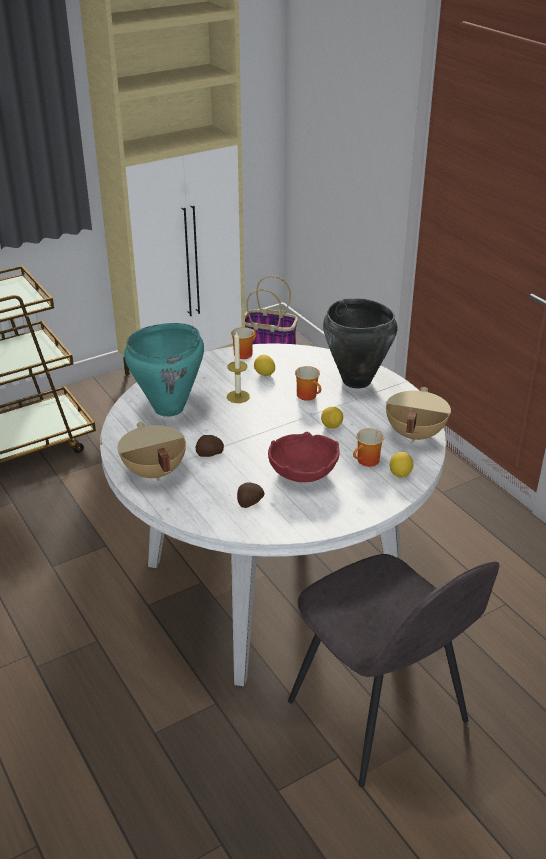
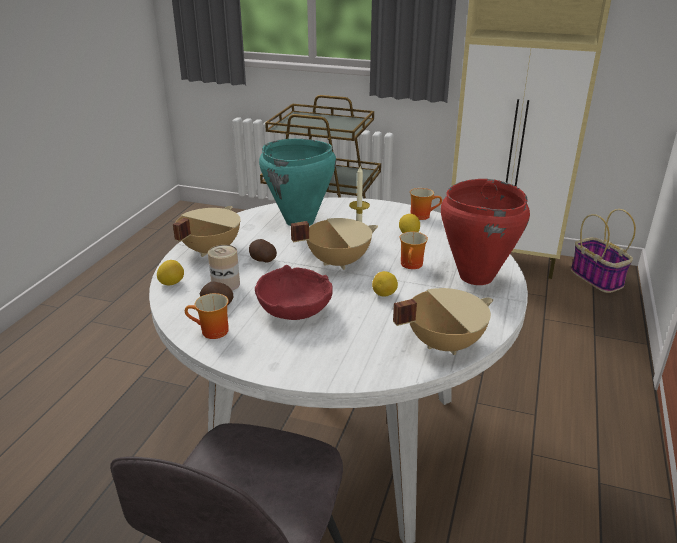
camera: 50 degrees right, 5 degrees down
(223, 487) = (225, 284): none -> can
(260, 423) = (337, 261): none -> beige cooking pot
(356, 381) = (475, 277): black cooking pot -> red cooking pot
(367, 462) = (357, 336): mug -> mug (211, 332)
(400, 474) = (364, 364): lemon -> lemon (171, 283)

